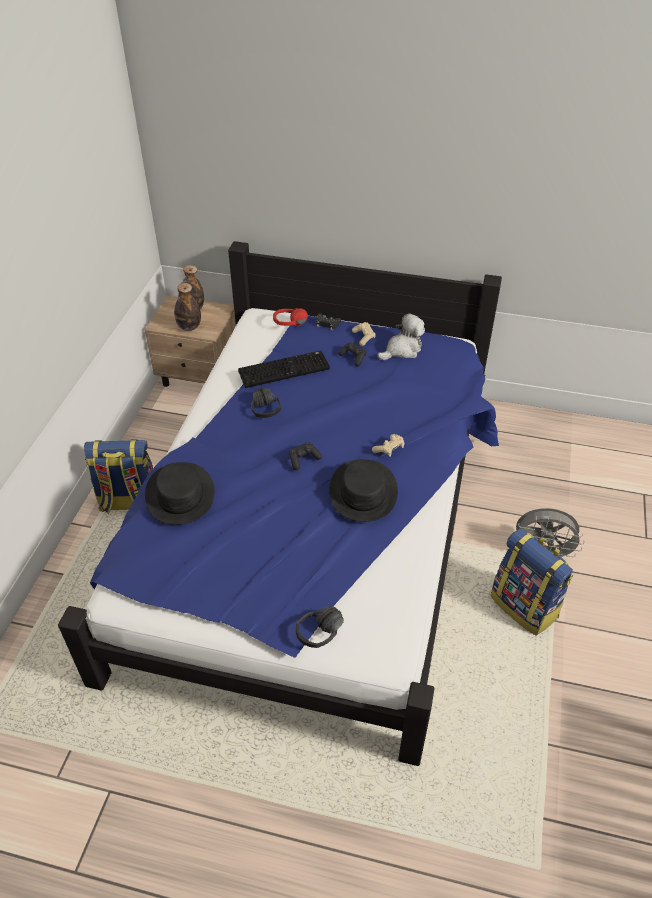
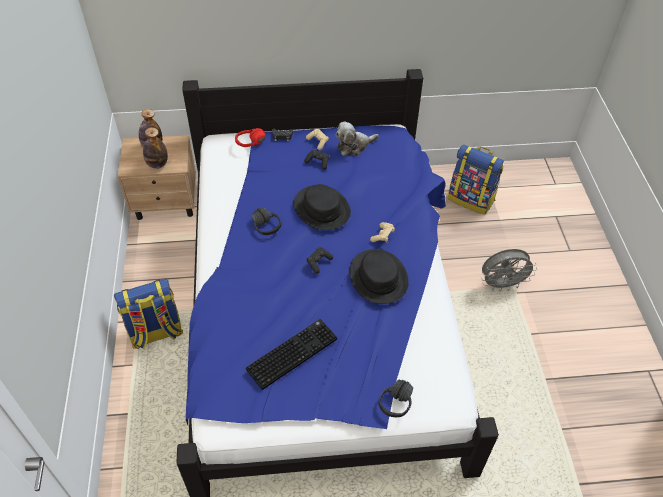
camera: 20 degrees left, 5 degrees up
(180, 494) = (231, 320): black hat -> black hat (322, 208)
(284, 369) = (265, 186): keyboard -> keyboard (292, 352)
(402, 350) = (354, 146): plush toy -> plush toy turned 150 degrees counterclockwise
(525, 606) = (506, 329): backpack -> backpack (471, 199)

